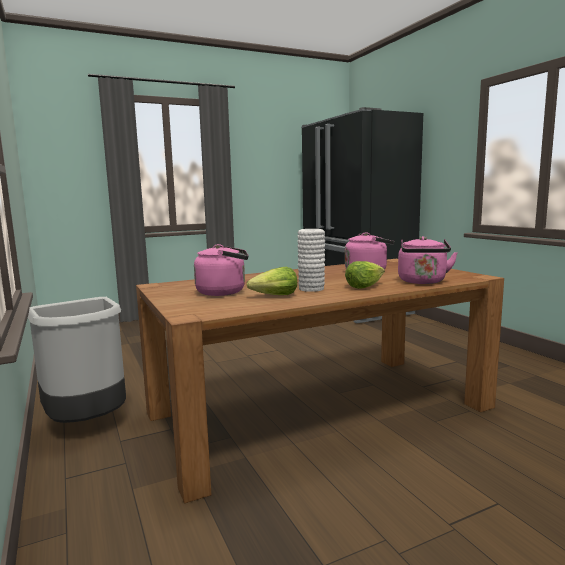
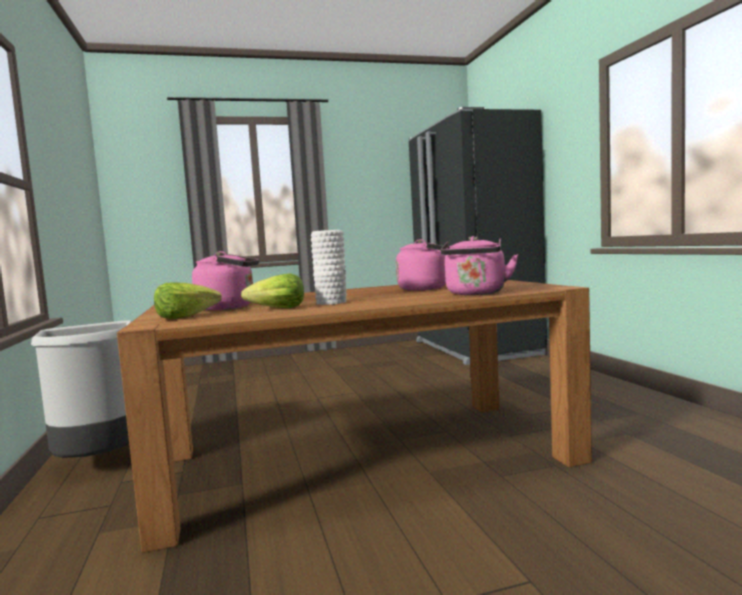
camera: 10 degrees right, 5 degrees down
(364, 286) = (396, 299): lettuce -> lettuce (186, 317)

